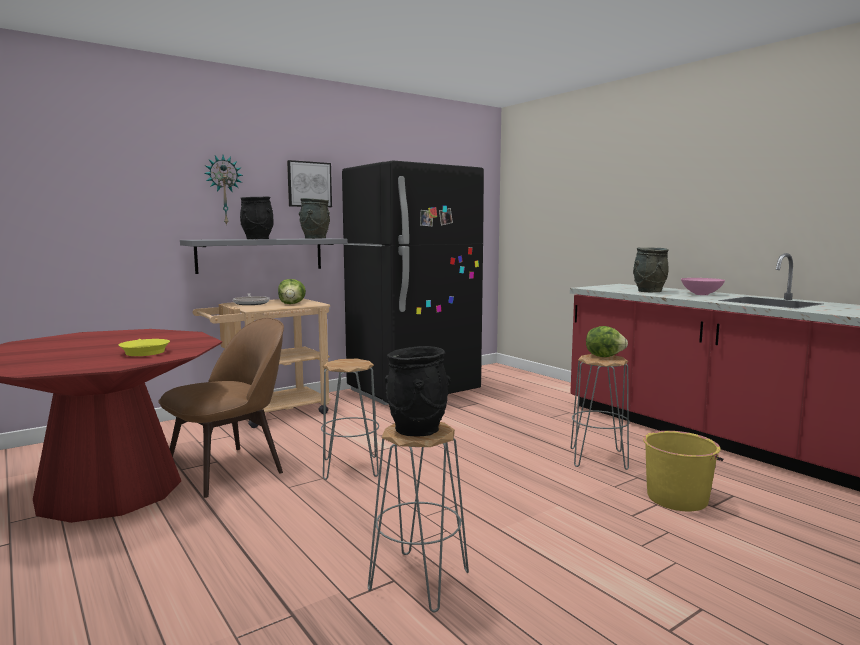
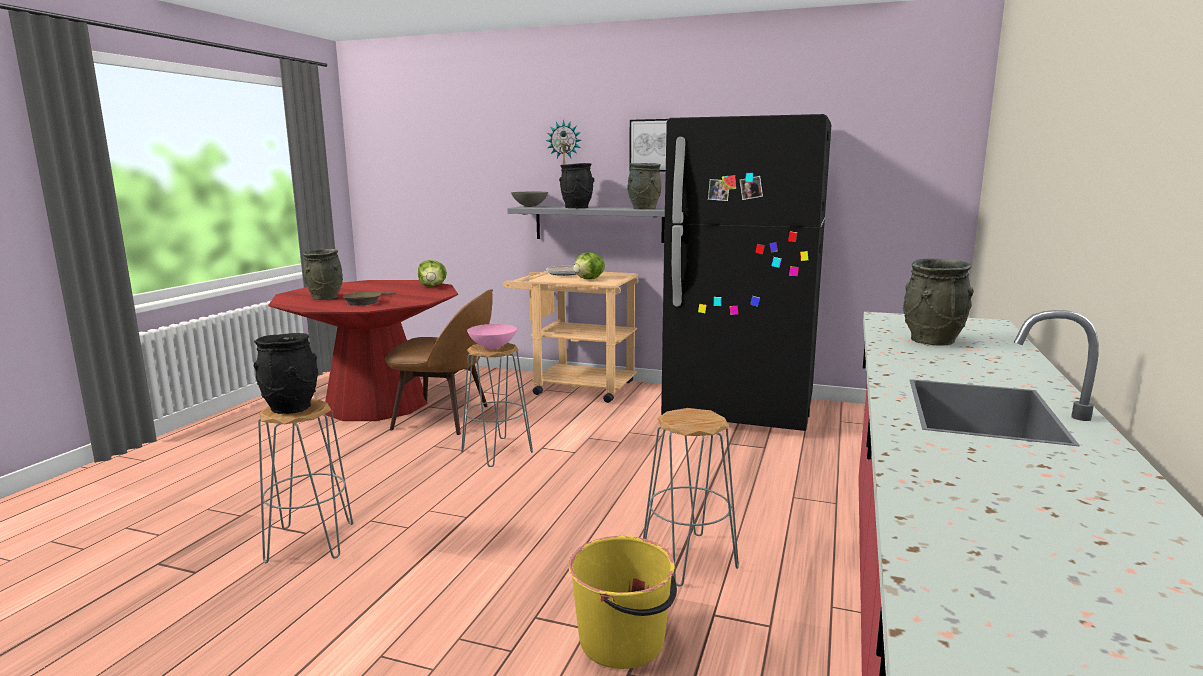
camera: 55 degrees right, 5 degrees up
(63, 359) = (325, 297): none -> grey vase
(144, 352) = (365, 302): yellow frying pan -> brown frying pan
(198, 239) = (529, 206): none -> grey bowl
(604, 356) = (701, 417): lettuce -> lettuce (432, 286)
(701, 294) = (977, 365): pink bowl -> pink bowl (493, 347)

